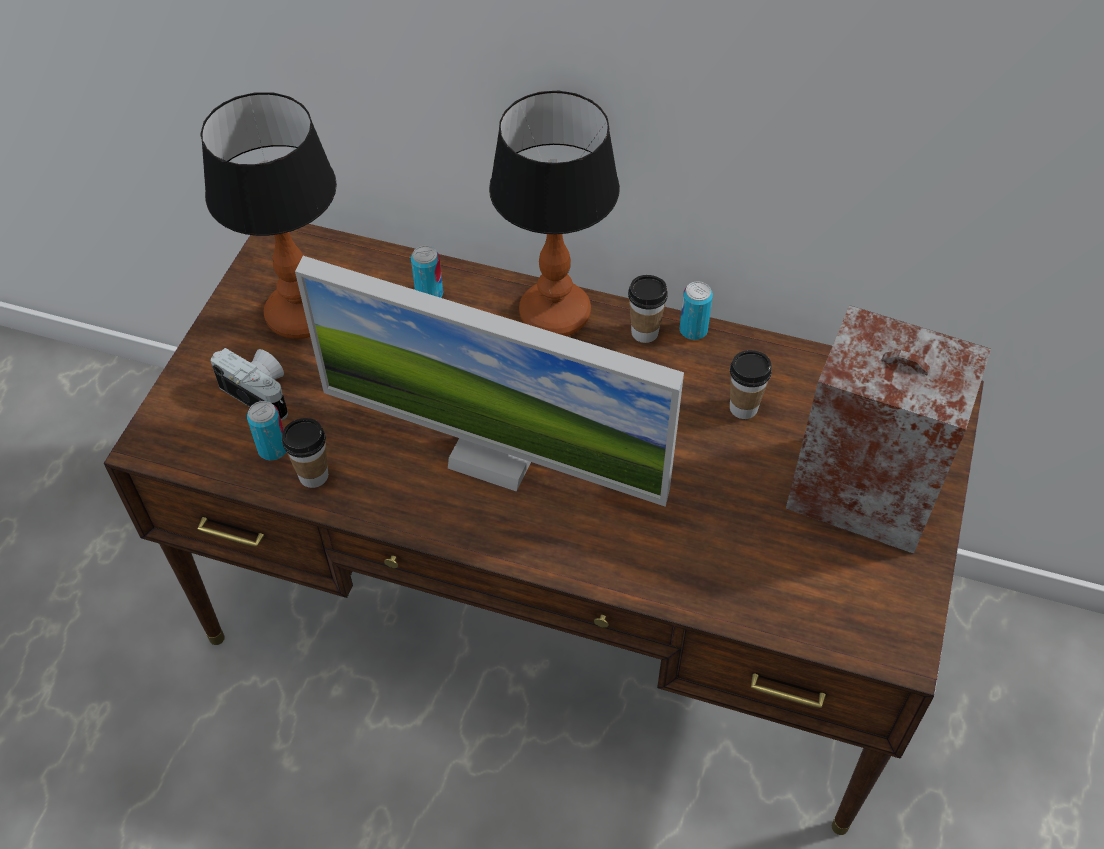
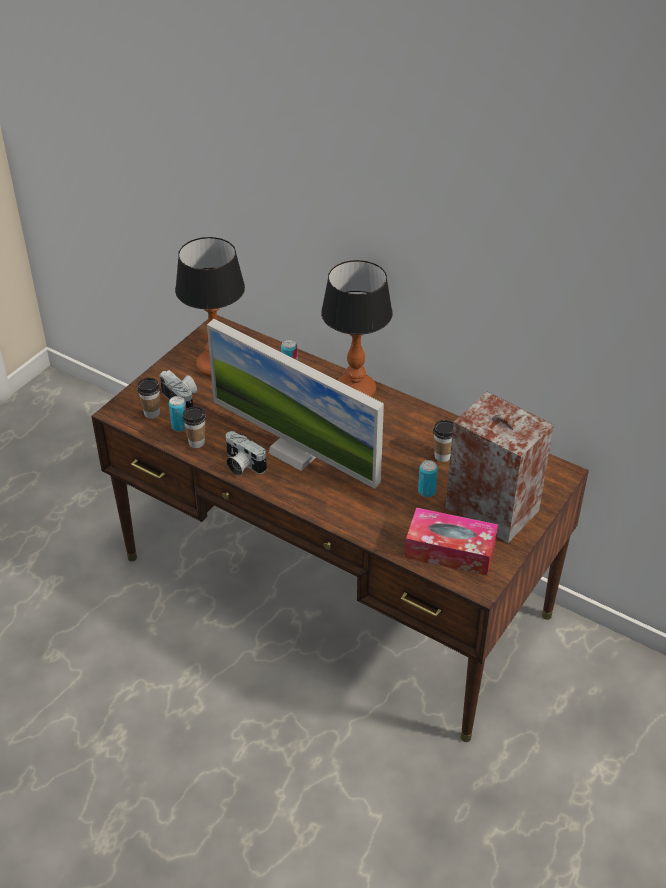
camera: 15 degrees right, 10 degrees down
(409, 503) = (241, 465): none -> camera
(644, 332) = (402, 409): cup -> cup (152, 413)
(693, 330) = (430, 413): can -> can (426, 491)
(825, 592) = (450, 550): none -> tissue box

